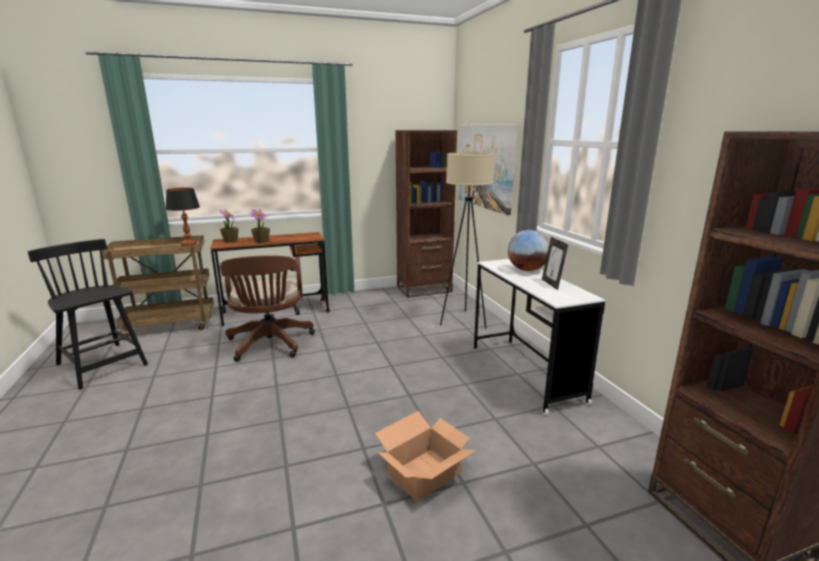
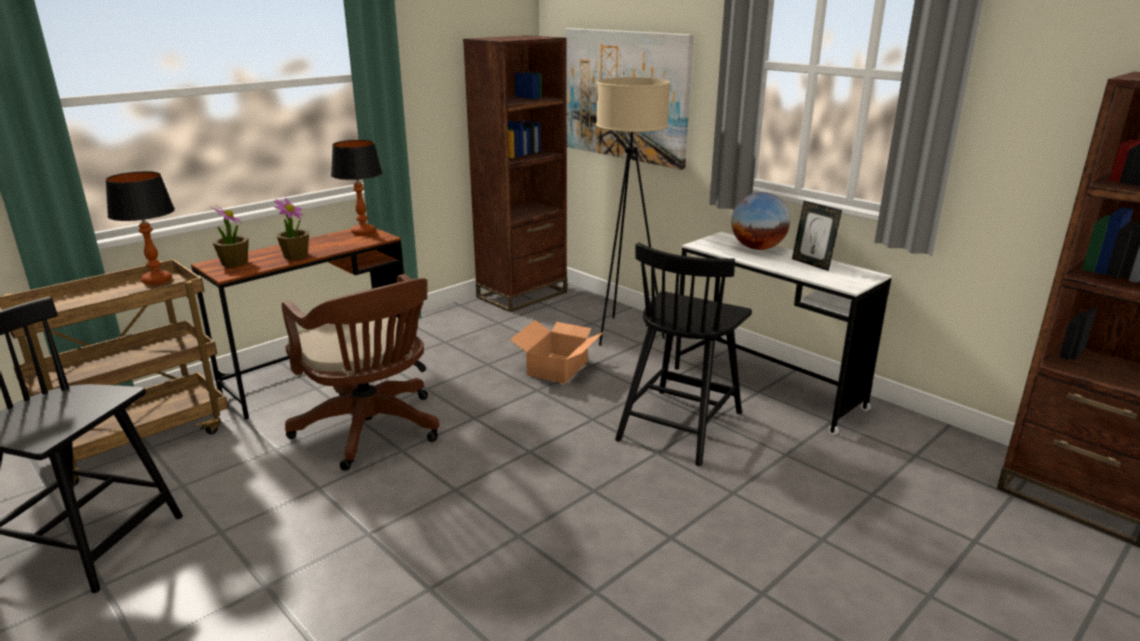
camera: 25 degrees left, 5 degrees up
(310, 235) = (363, 232): none -> table lamp
(425, 473) = (773, 543): cardboard box -> cardboard box (558, 368)
(442, 382) = (680, 424): none -> black chair

